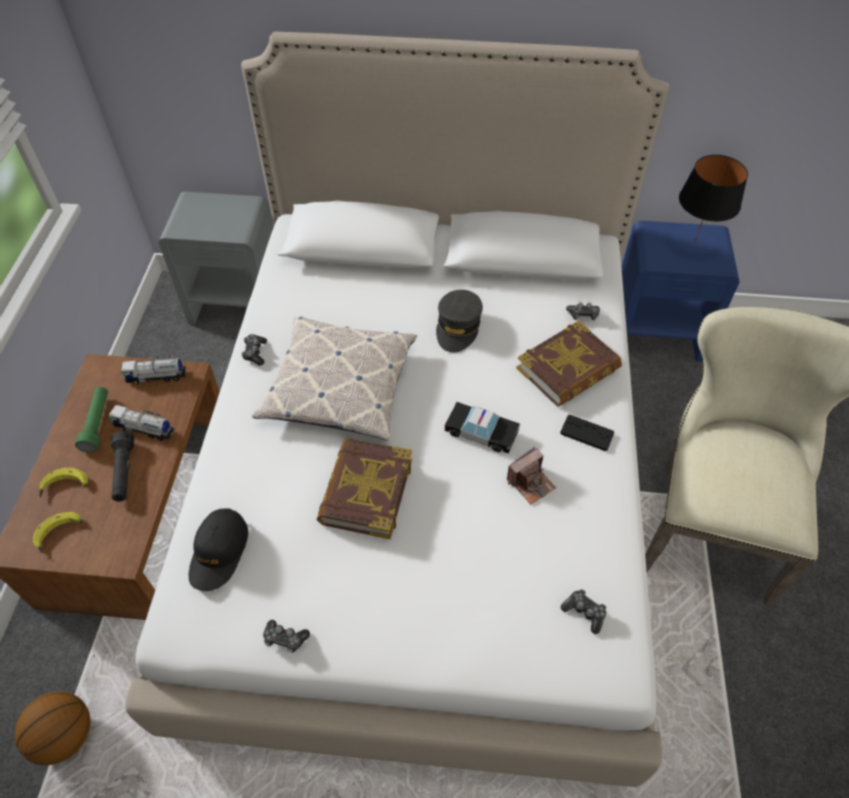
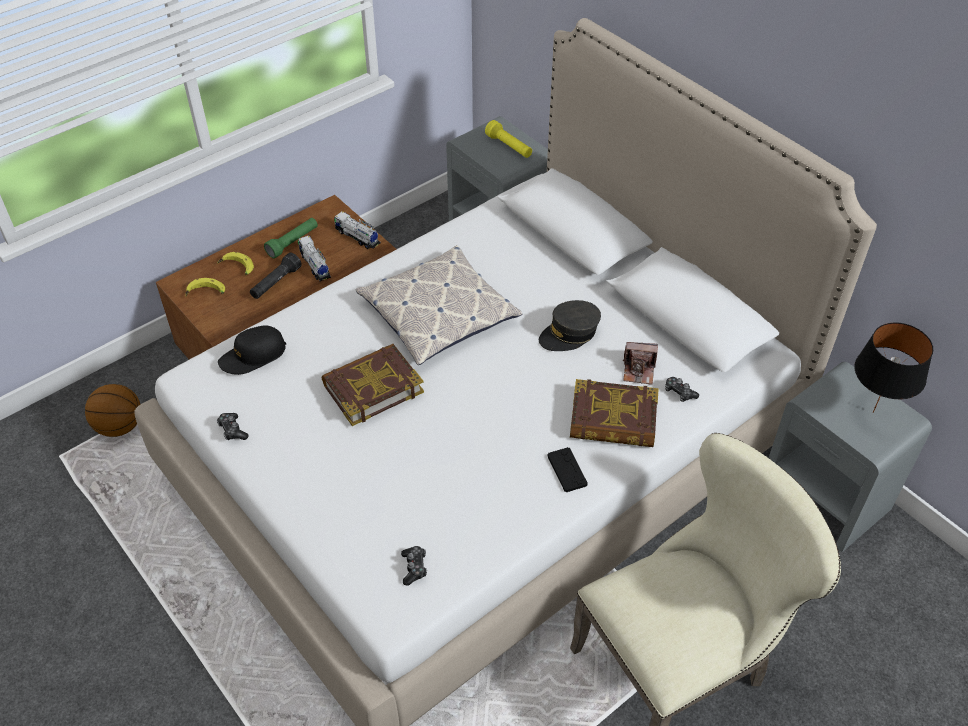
camera: 45 degrees right, 5 degrees down
(221, 212) = (509, 147): none -> yellow flashlight
(255, 353) = (412, 255): game controller -> none
(481, 432) = (493, 412): toy car -> none
(530, 483) = (484, 468): camera -> camera (639, 371)
(656, 333) = (825, 497): blue nightstand -> grey nightstand

